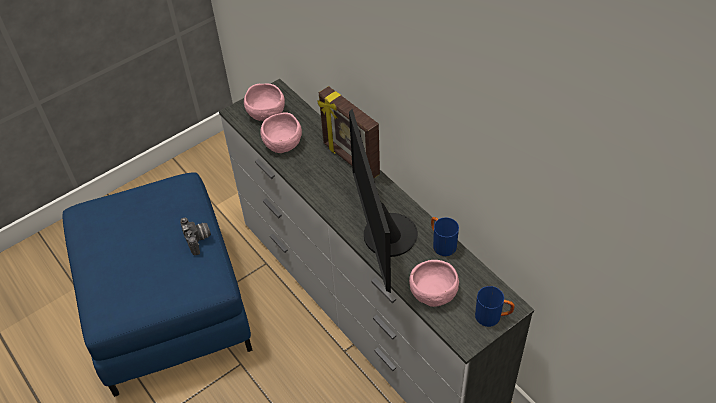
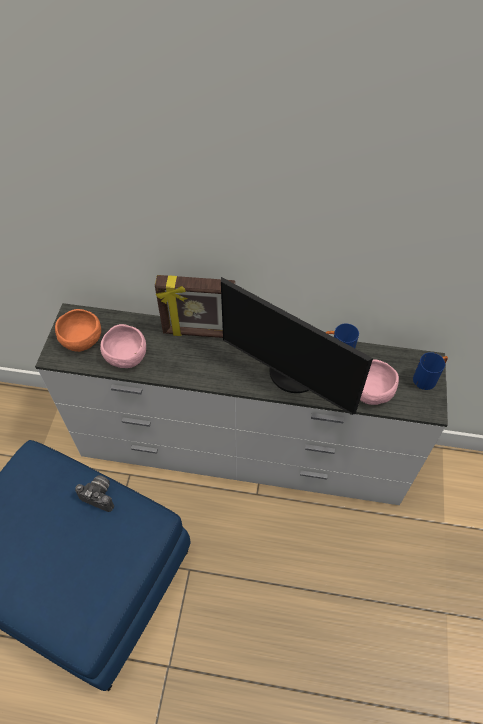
camera: 45 degrees left, 5 degrees up
(266, 112) = (82, 339): pink bowl -> orange bowl

